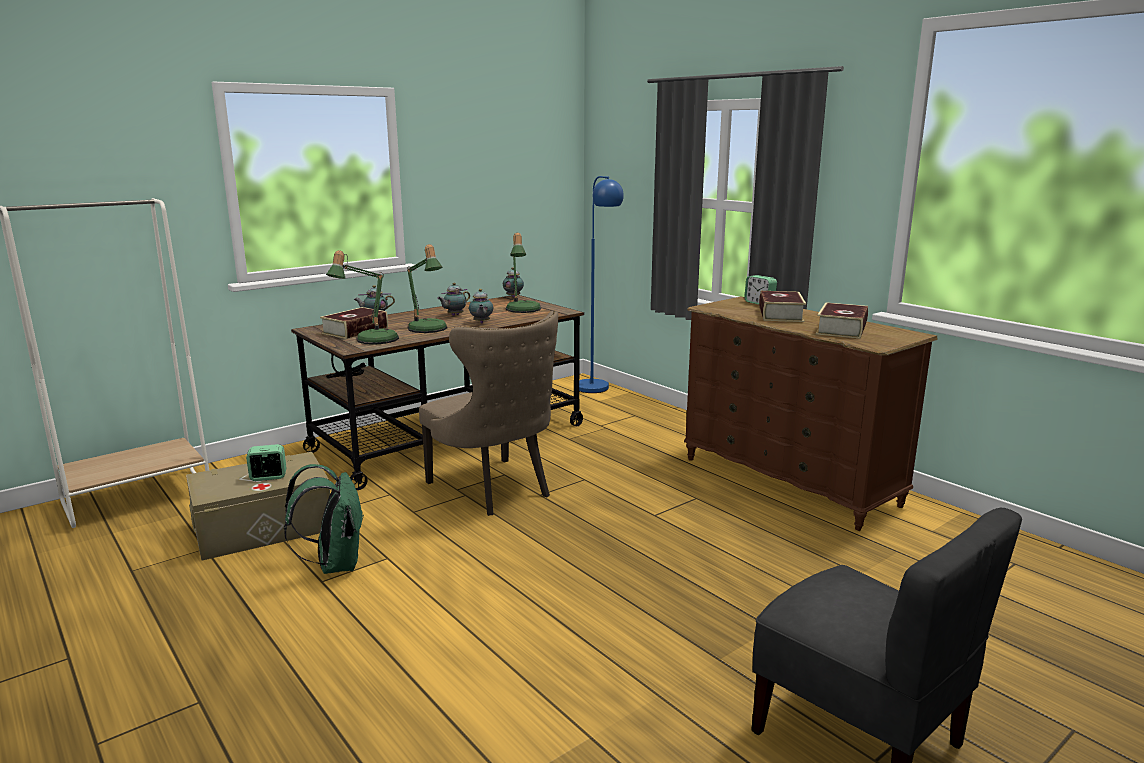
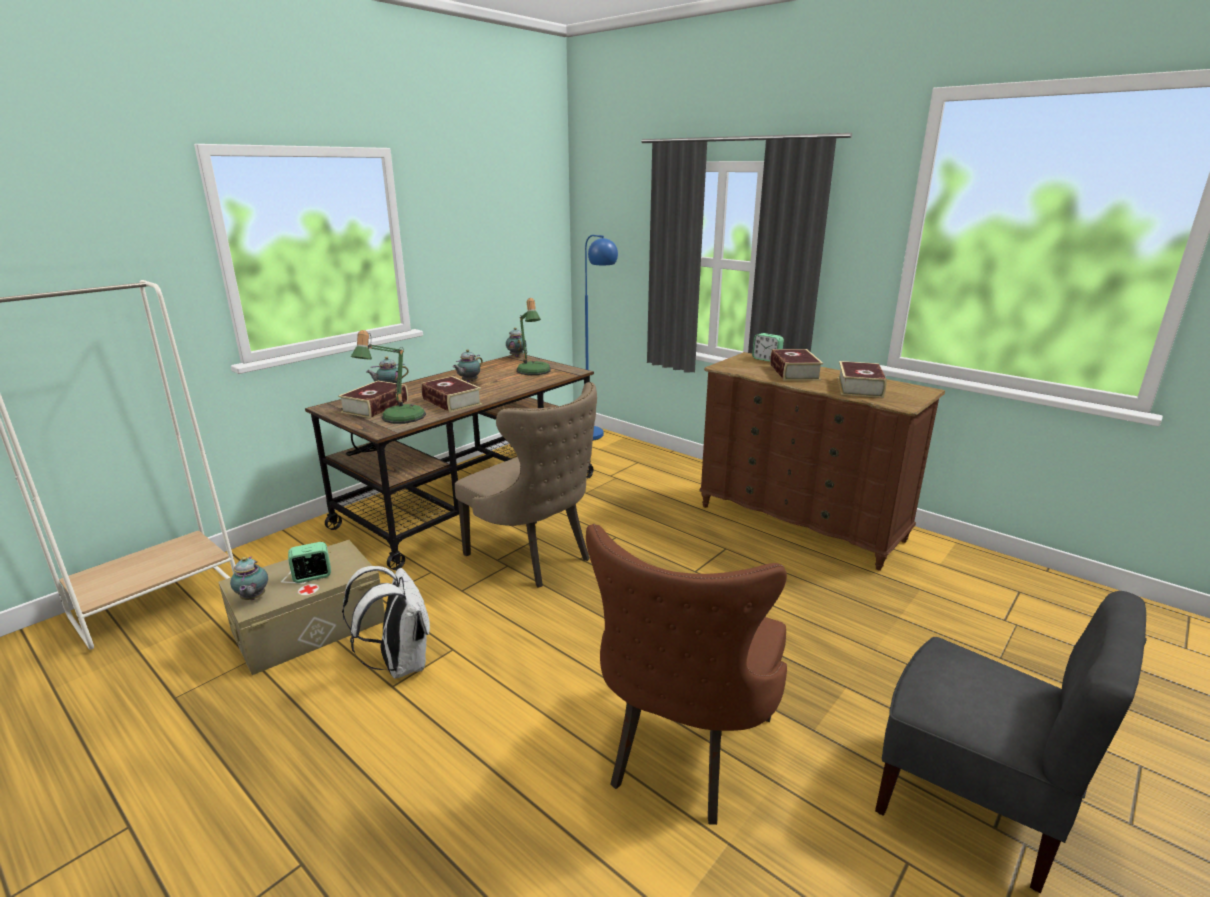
camera: 10 degrees left, 5 degrees up
(334, 564) = (400, 663): green backpack -> white backpack
(428, 330) = (451, 401): table lamp -> book
(481, 323) = (500, 389): teapot -> teapot (252, 598)
(577, 661) = (683, 751): none -> brown chair

